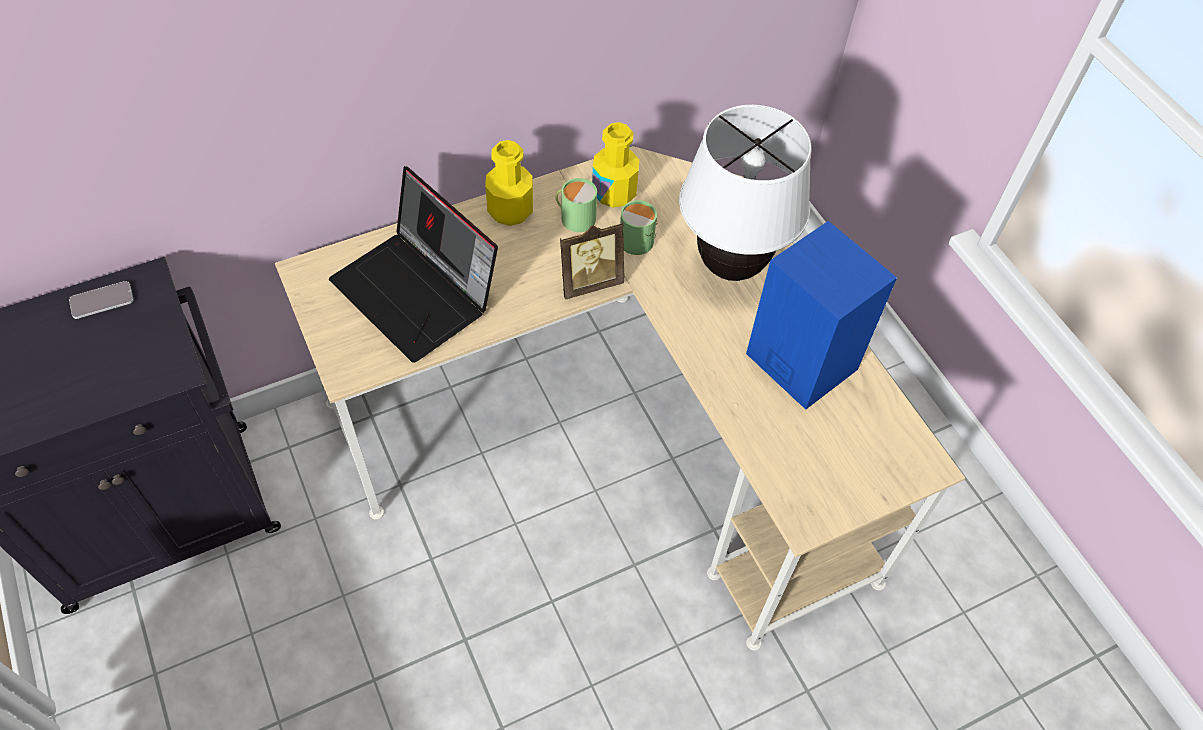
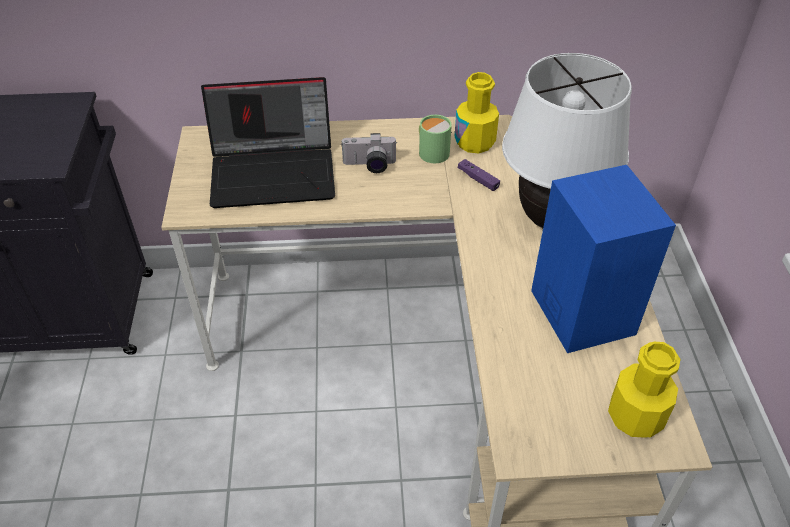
camera: 25 degrees right, 10 degrees down
(102, 301) = (34, 107): phone -> none
(418, 293) = (275, 172): laptop -> laptop turned 75 degrees counterclockwise
(510, 210) = (381, 134): yellow bottle -> yellow bottle (635, 416)
(517, 255) = (369, 166): none -> camera
(589, 282) = (418, 199): picture frame -> none
(638, 238) = (478, 179): green mug -> purple game controller

